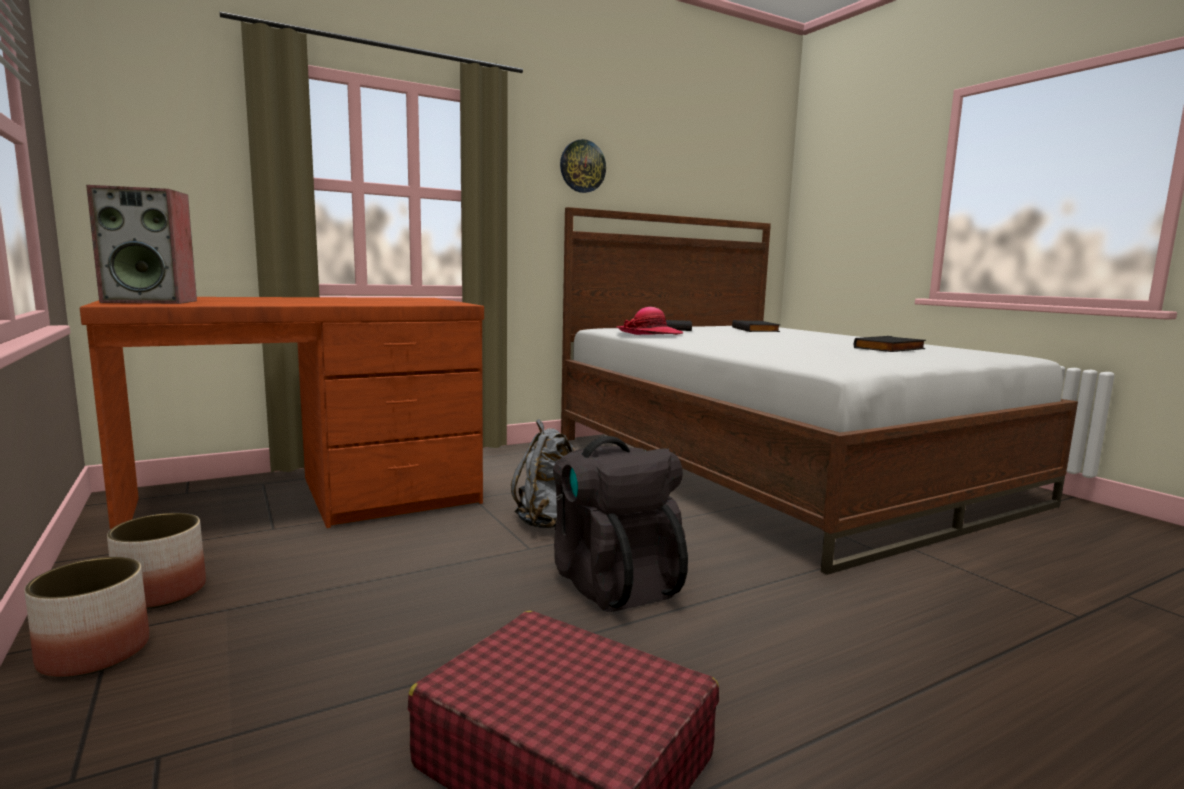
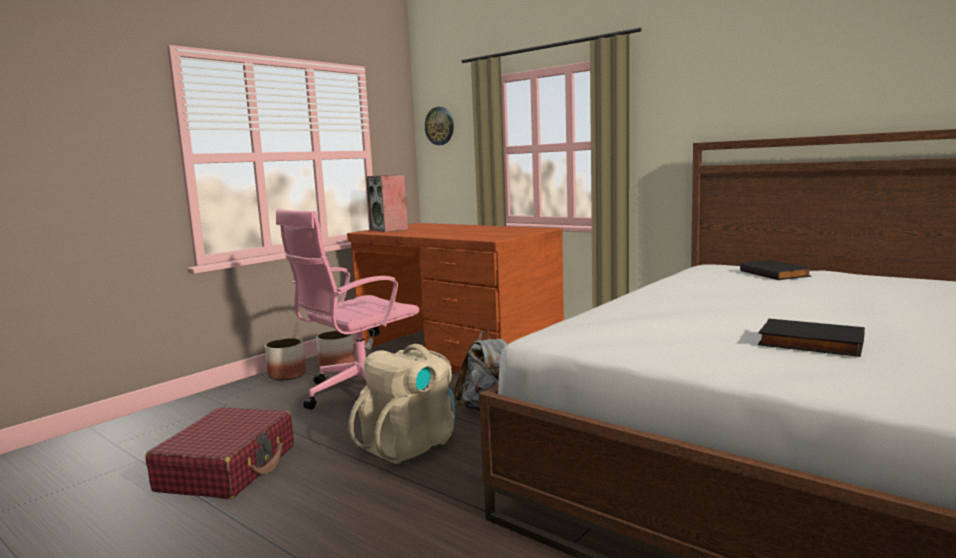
camera: 70 degrees right, 0 degrees up
(355, 590) = (359, 392): none -> pink office chair
(582, 166) = (719, 98): wall clock -> wall clock (439, 126)
(612, 582) = (410, 444): black backpack -> beige backpack
(649, 334) = (697, 277): hat -> none
(756, 329) = (889, 291): black book -> none

